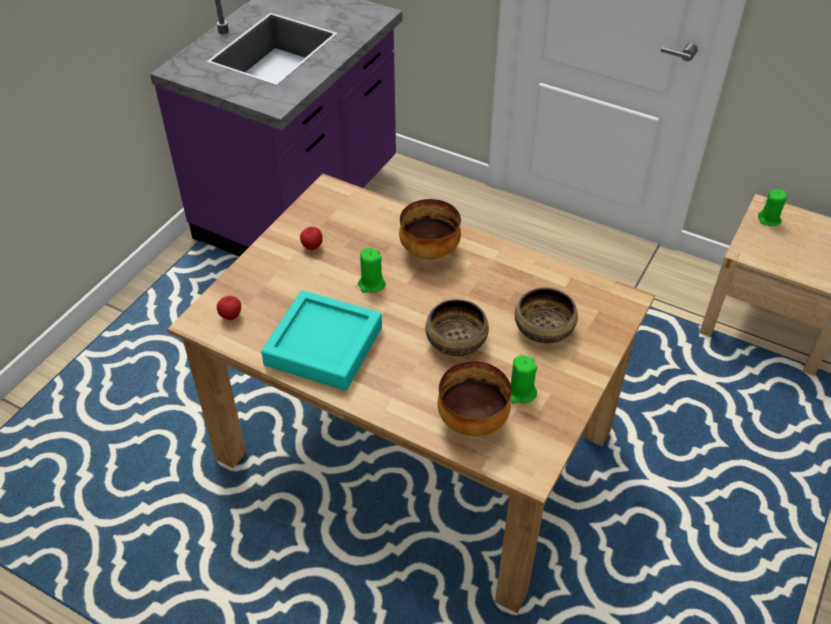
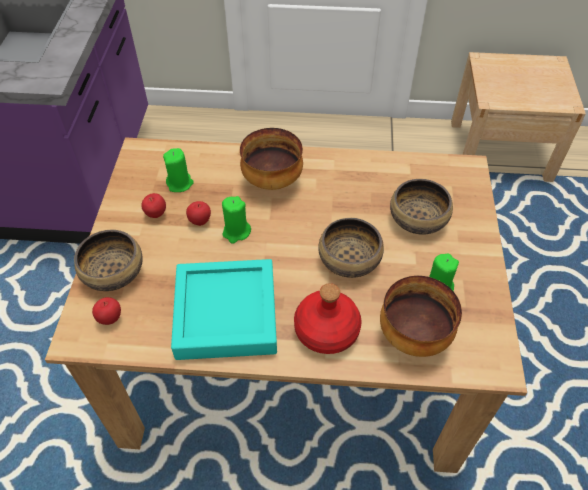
camera: 25 degrees left, 5 degrees up
(253, 282) = (114, 272): none -> bowl
(345, 265) = (200, 221): none -> apple
(399, 388) = (326, 330): none -> red bottle
(769, 219) = (492, 69): green candle -> green candle (180, 183)

